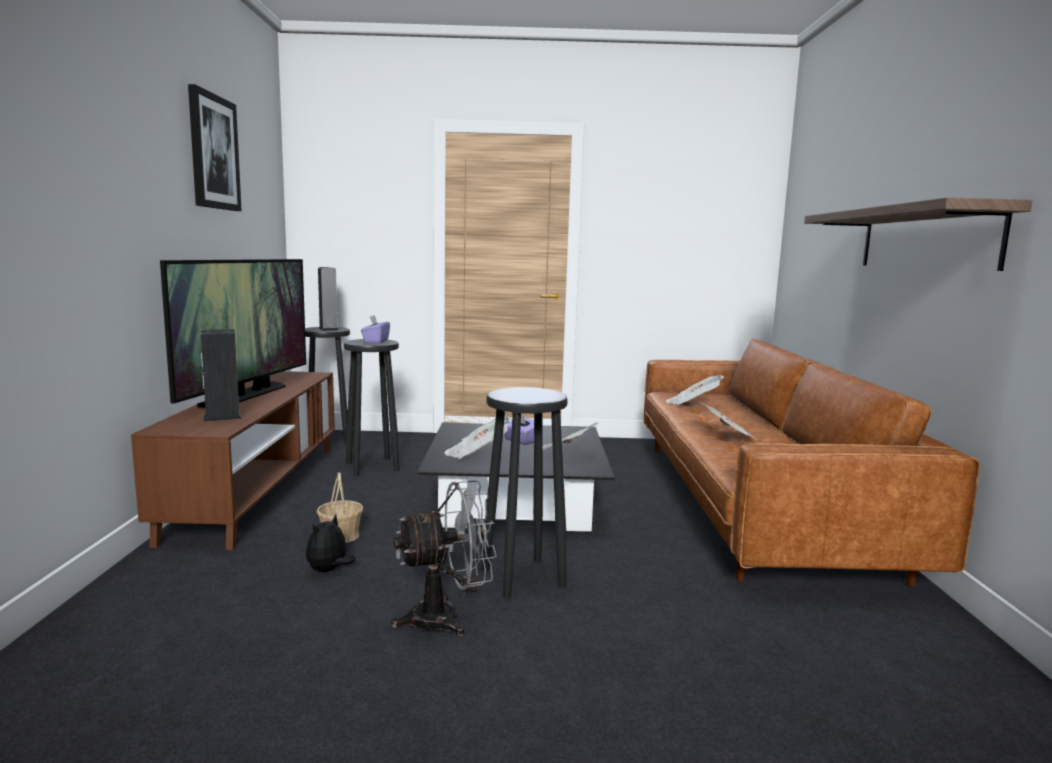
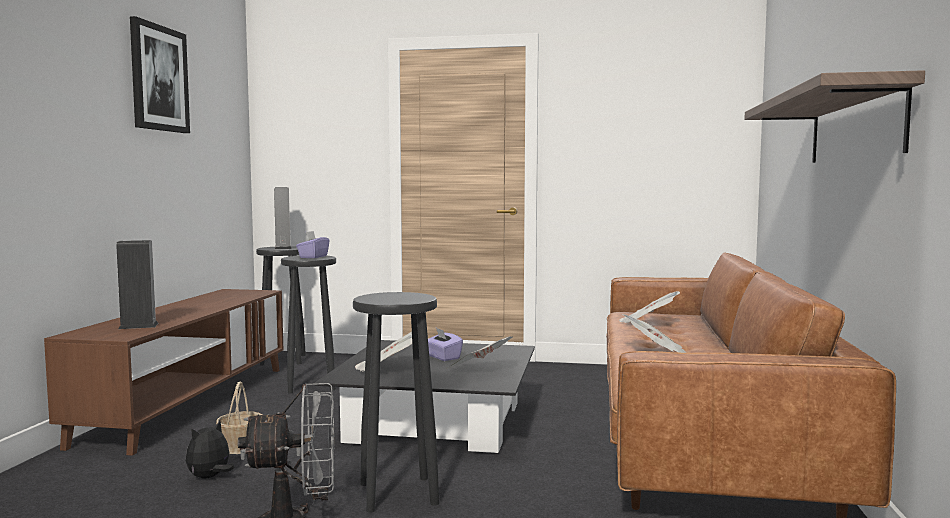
camera: 10 degrees right, 5 degrees down
(246, 395) = (179, 308): television -> none

